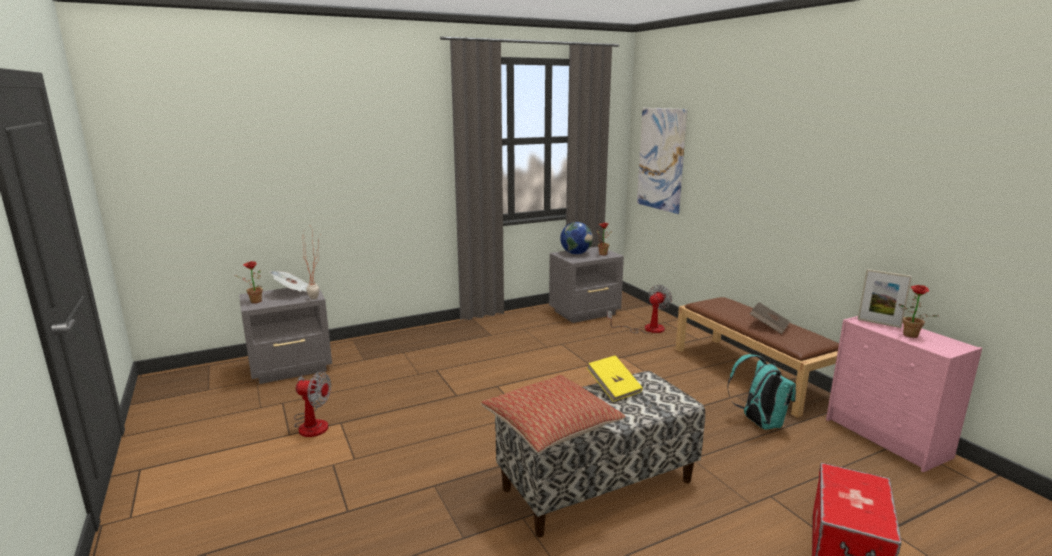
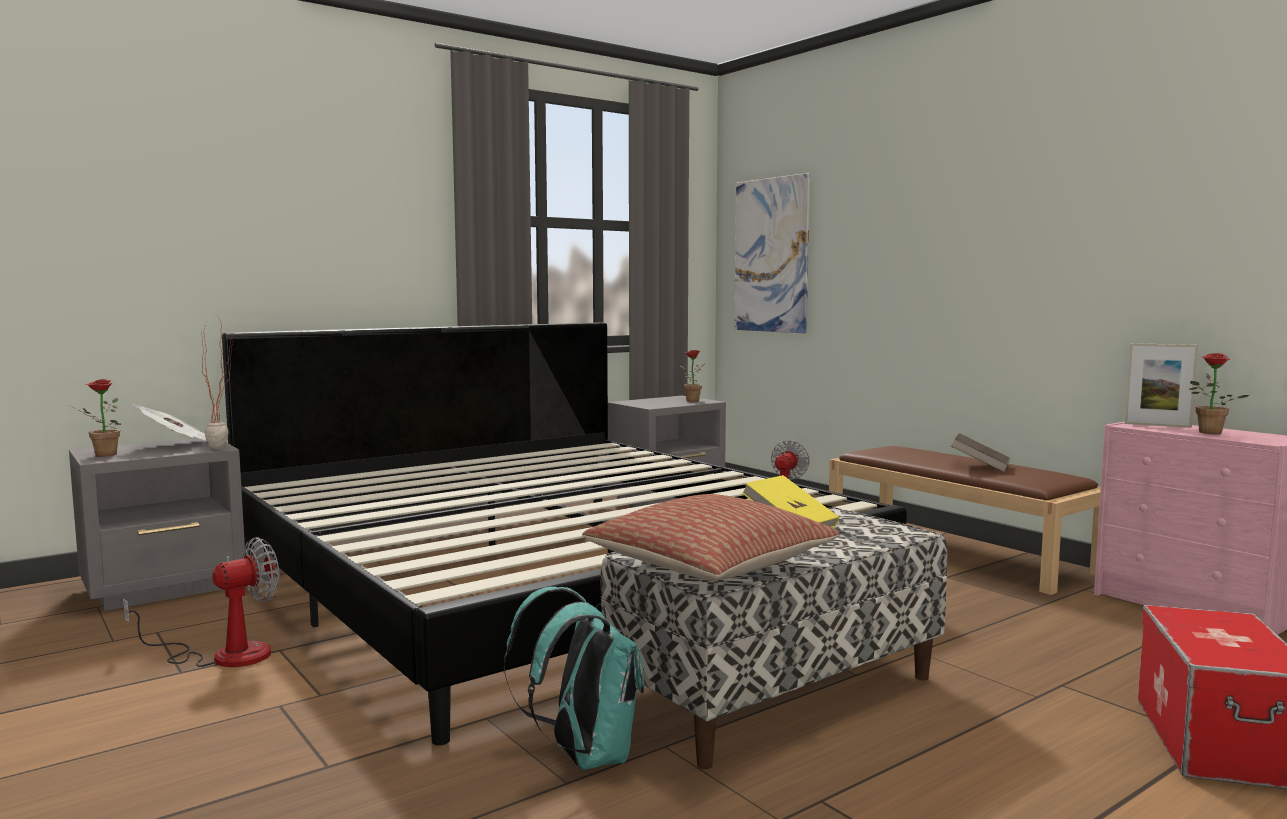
camera: 10 degrees left, 10 degrees down
(312, 423) = (223, 655): fan -> fan turned 45 degrees counterclockwise
(494, 379) = (546, 580): none -> bed
(576, 253) = (649, 401): globe -> none
(759, 423) = (997, 604): turquoise backpack -> turquoise backpack (583, 756)

